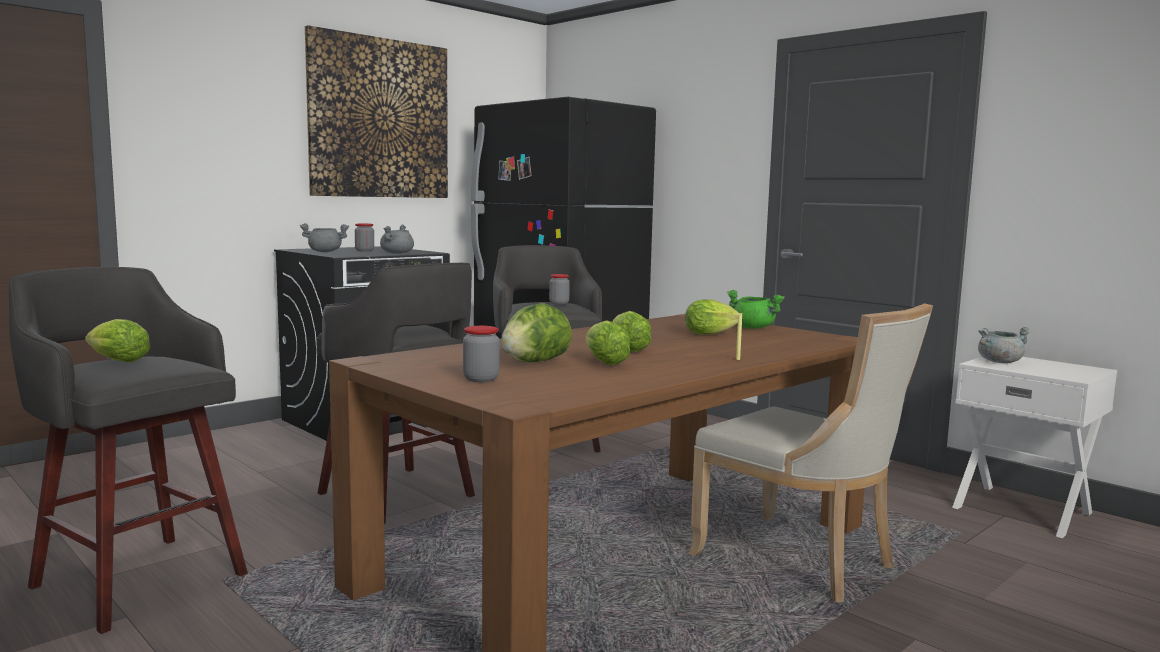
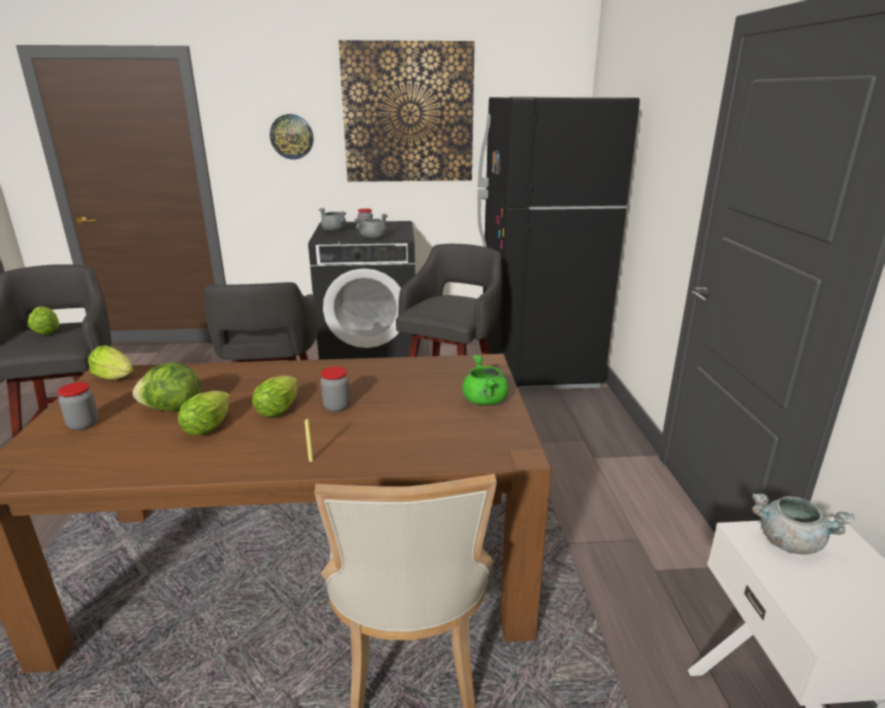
camera: 40 degrees right, 15 degrees up
(240, 135) = (292, 136): none -> wall clock
(559, 303) = (457, 305): jar -> jar (336, 407)
(712, 334) = (415, 402): lettuce -> lettuce (117, 378)

